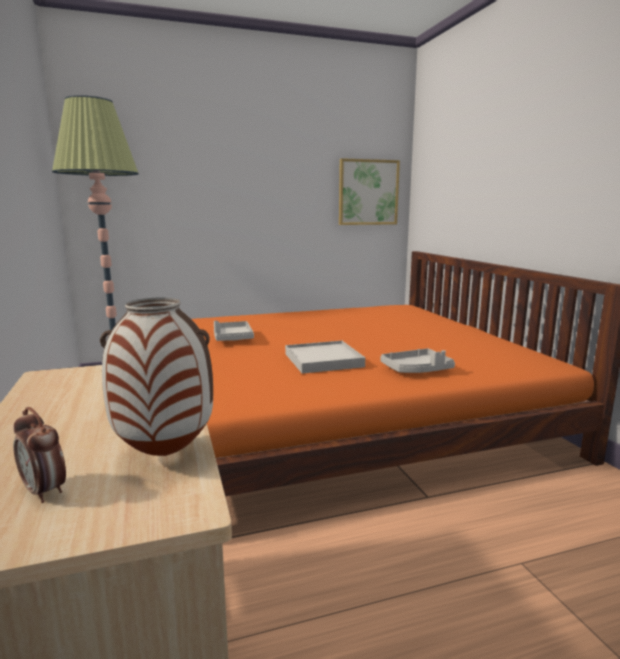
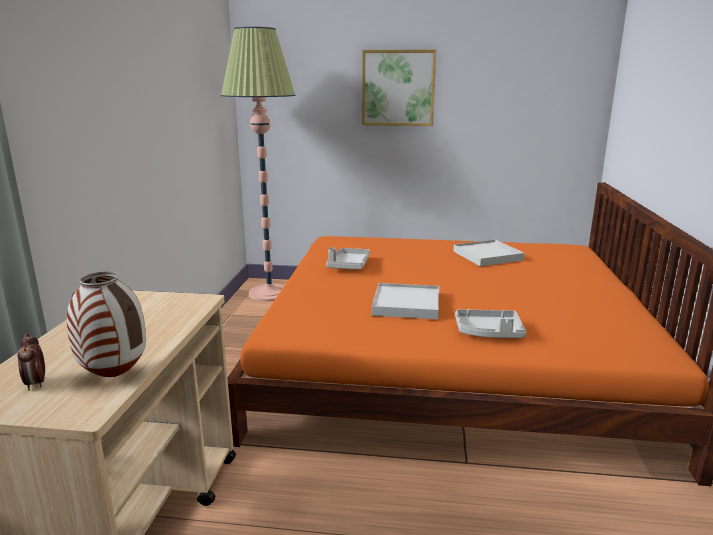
camera: 25 degrees right, 5 degrees up
(347, 318) = (488, 256): none -> white tray
(368, 192) = (553, 109): picture -> picture (398, 88)

